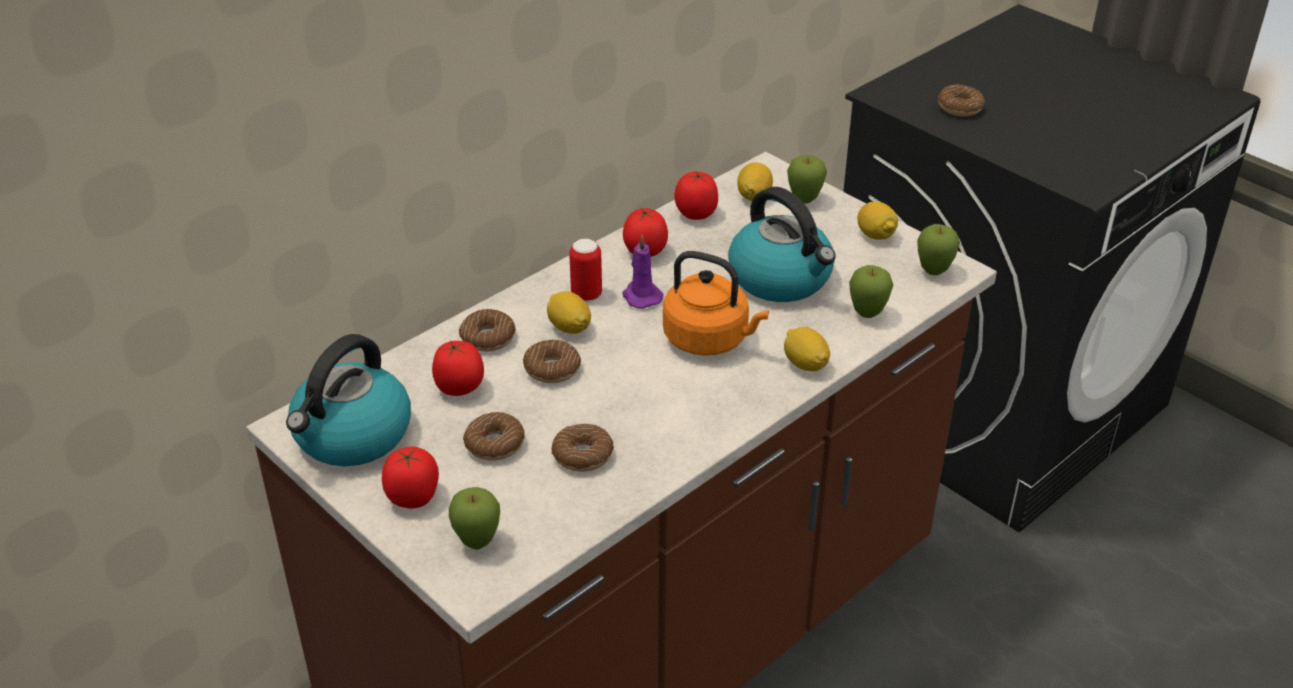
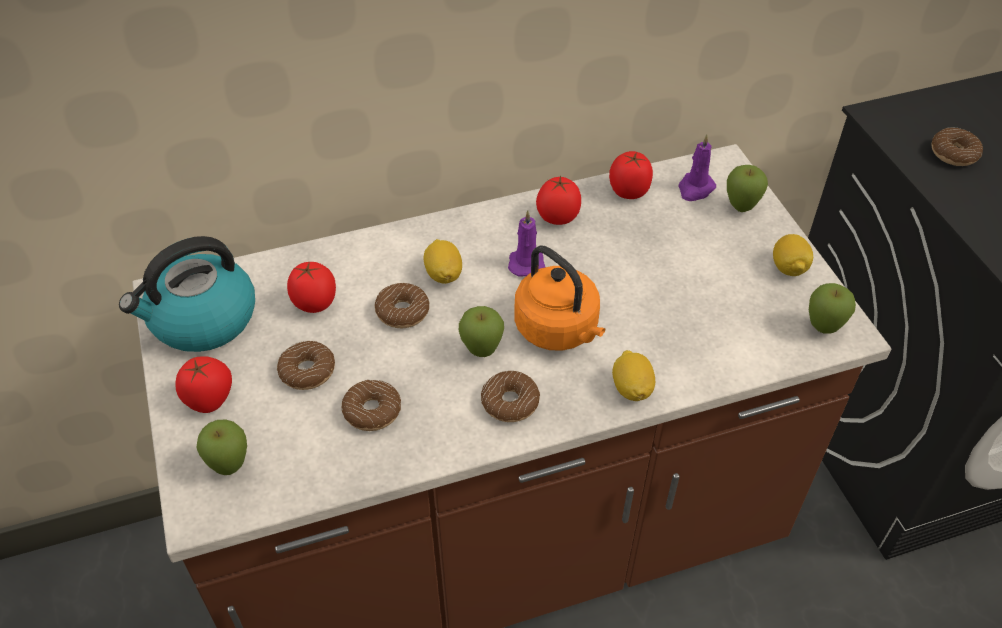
camera: 25 degrees right, 10 degrees up
(488, 338) = (370, 261): donut -> donut (510, 402)
(586, 295) = (479, 245): can -> none
(754, 196) = (695, 189): lemon -> purple candle
(782, 279) = (667, 286): kettle -> none
(867, 315) = (726, 354): apple -> apple (482, 352)

